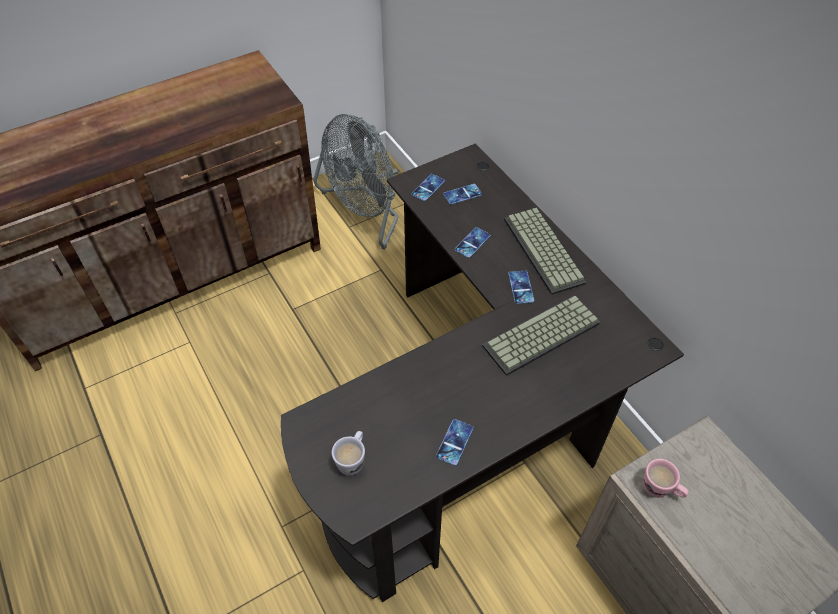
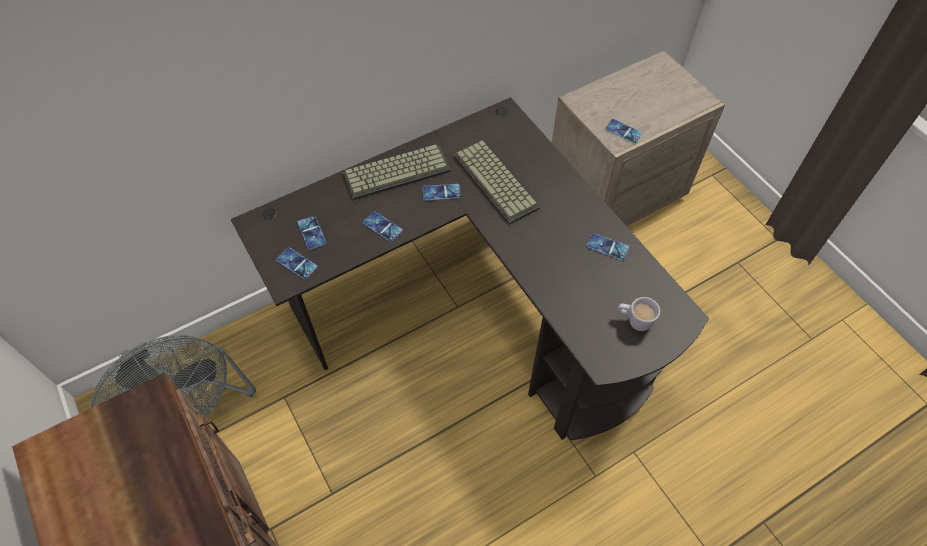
camera: 90 degrees left, 5 degrees up
(660, 490) = (623, 131): pink mug -> phone

